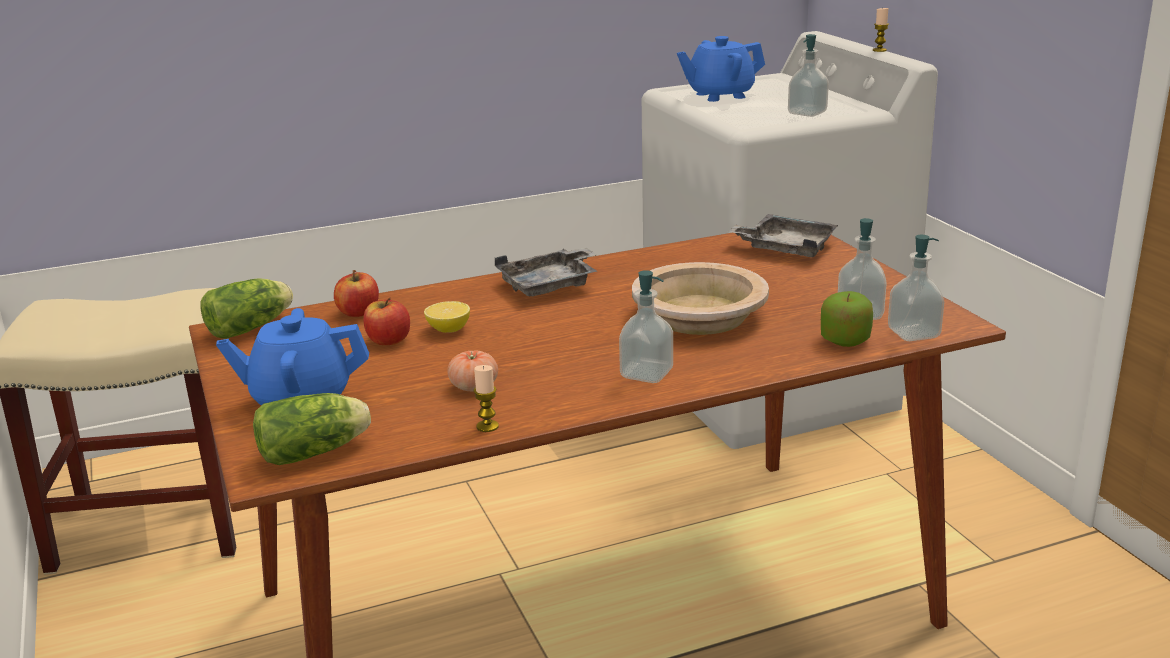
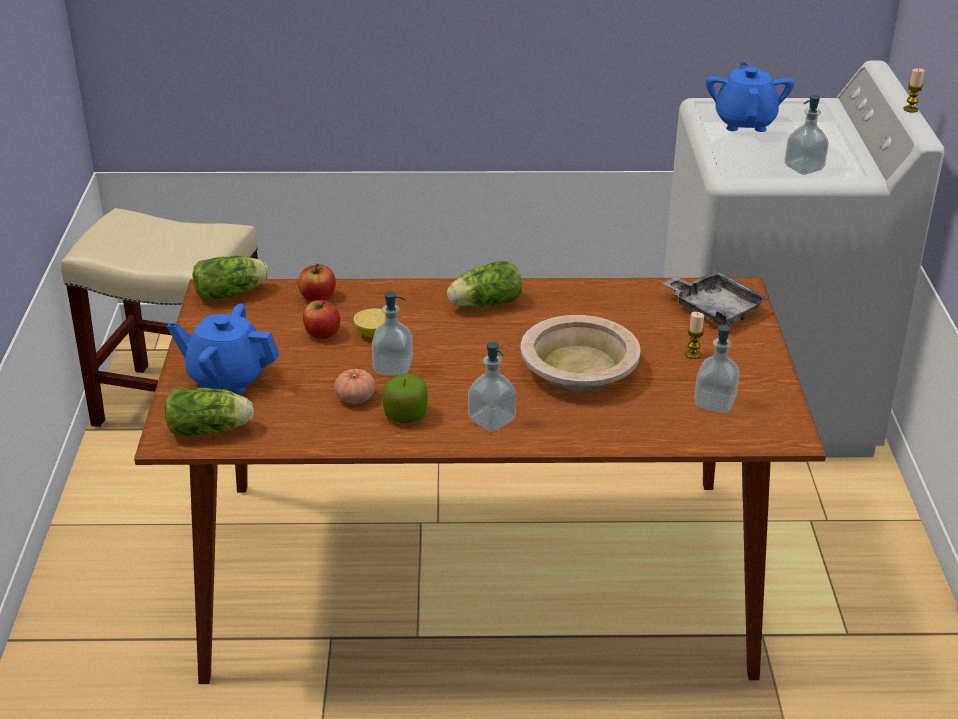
camera: 20 degrees right, 10 degrees up
(487, 426) = (340, 439): candle -> candle (693, 354)
(550, 285) = (483, 304): grey tray -> lettuce
(720, 95) = (745, 122): blue teapot -> blue teapot turned 90 degrees clockwise
(845, 340) = (677, 428): apple -> apple (405, 415)
(913, 333) = (741, 436): soap dispenser -> soap dispenser (393, 367)

